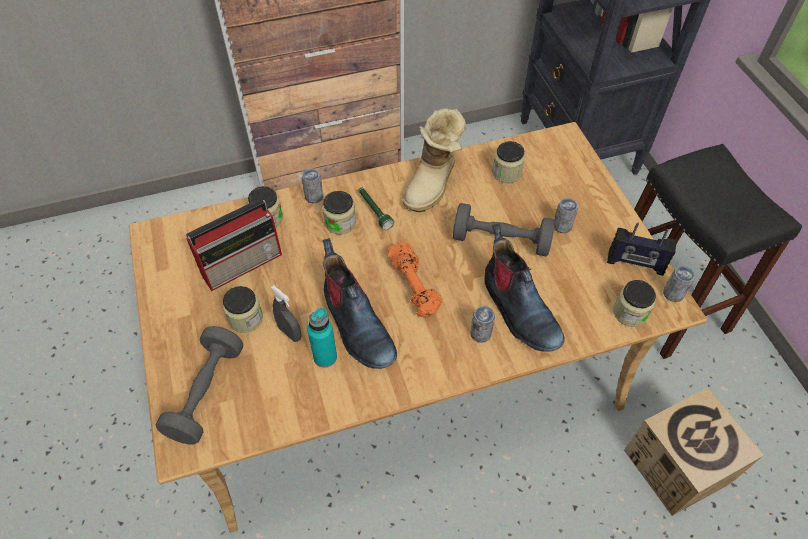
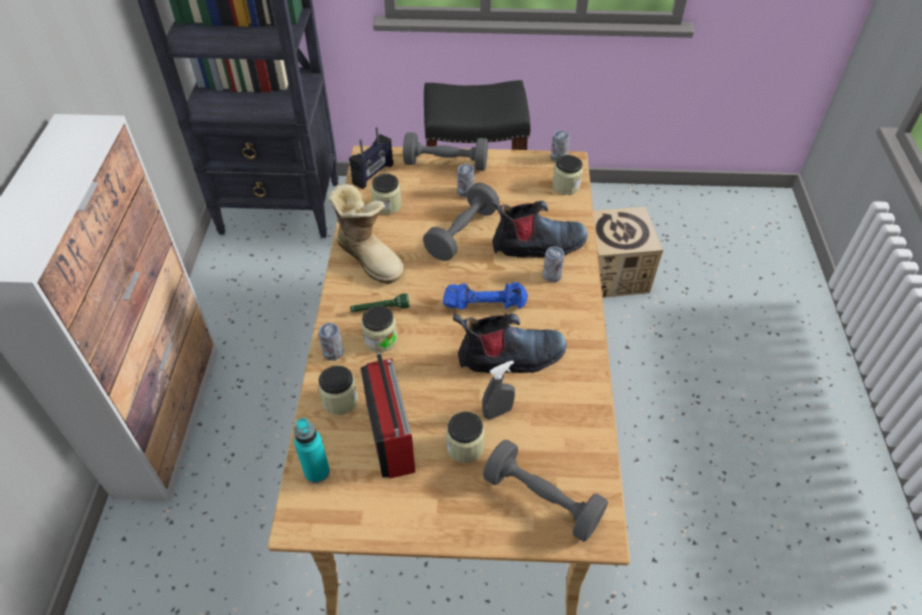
camera: 70 degrees left, 5 degrees down
(325, 357) = (535, 390): turquoise bottle -> turquoise bottle (317, 472)
(415, 286) = (484, 304): orange dumbbell -> blue dumbbell
(594, 197) = (446, 164): none -> grey dumbbell
(635, 263) = (522, 166): radio -> radio (373, 174)

